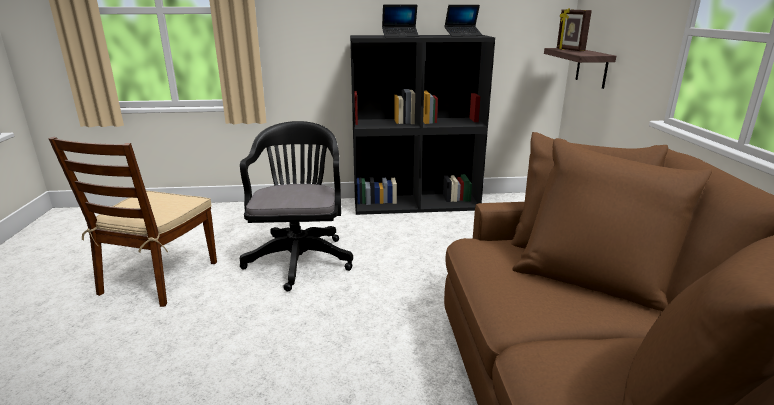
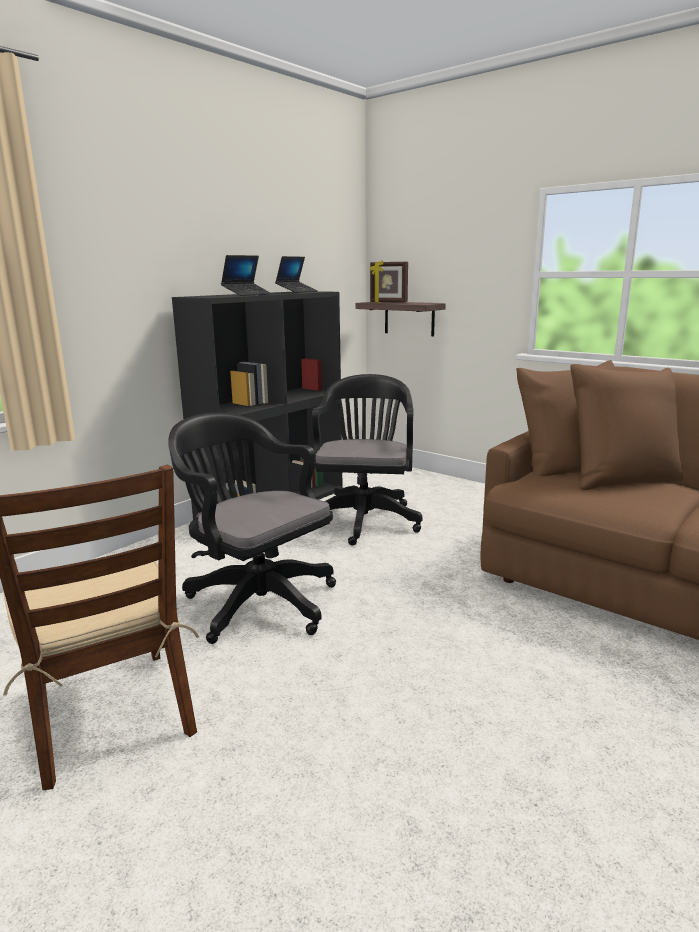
camera: 45 degrees left, 5 degrees down
(455, 236) = (364, 518): none -> black office chair

